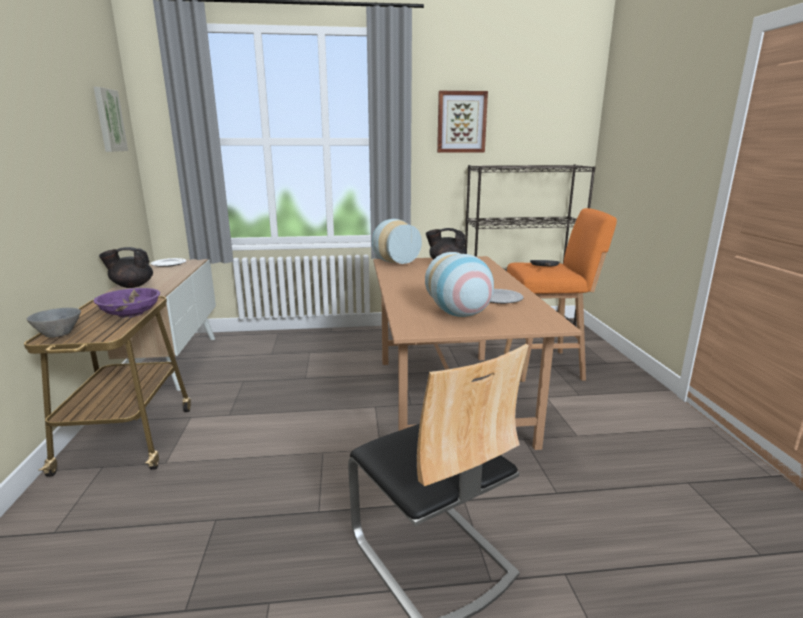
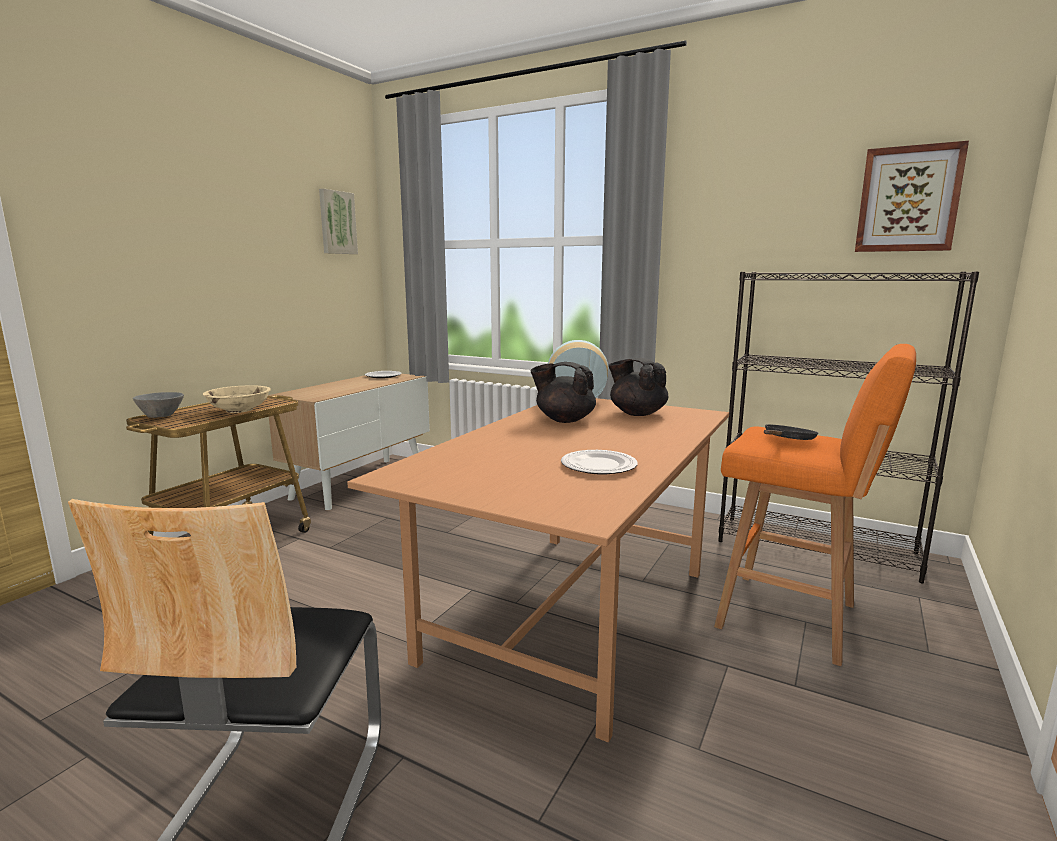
camera: 35 degrees right, 5 degrees down
(130, 313) = (239, 410): purple bowl -> beige bowl
(132, 286) = (311, 390): black teapot -> black teapot (564, 420)
(460, 314) = (493, 472): vase -> none
(461, 122) = (746, 207): picture -> picture (908, 199)

